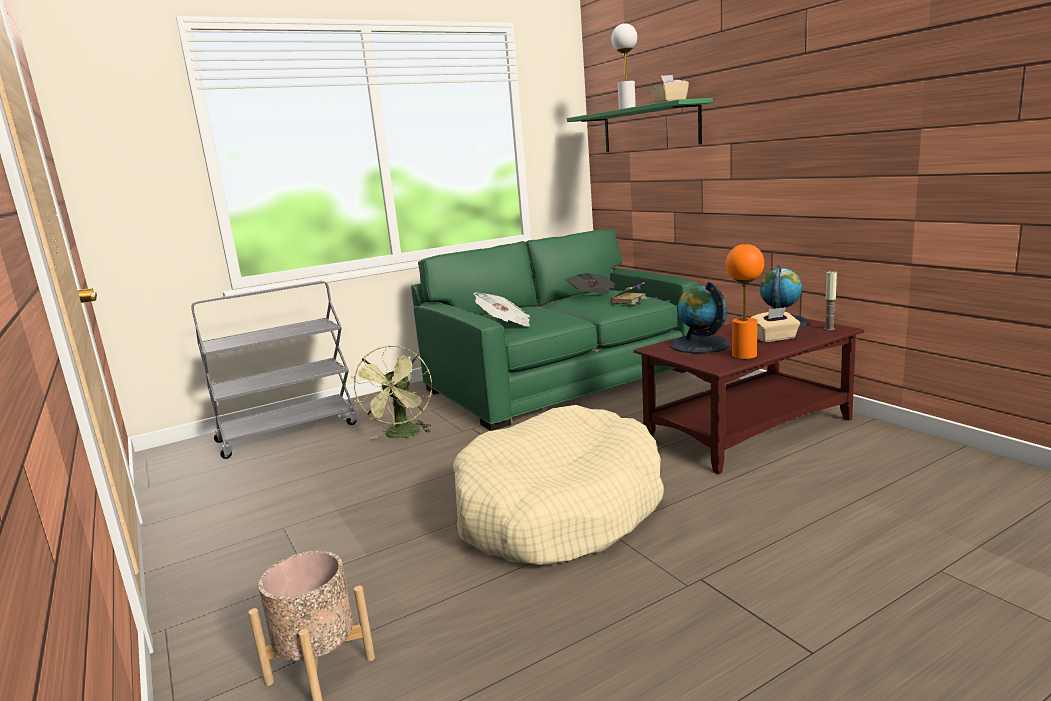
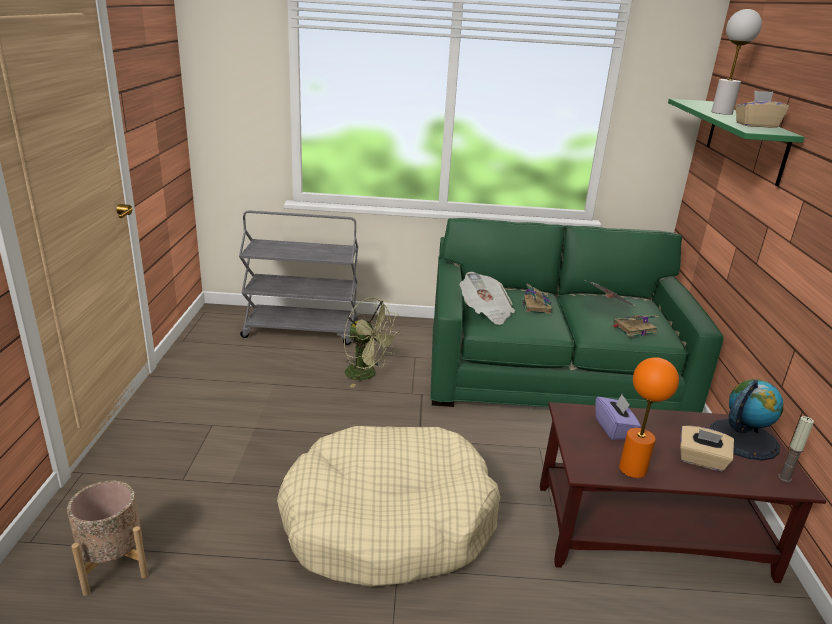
camera: 30 degrees right, 10 degrees up
(402, 435) = (367, 375): green fan -> green fan turned 90 degrees counterclockwise
(538, 311) = (536, 305): none -> book
(699, 345) = (614, 429): globe -> purple tissue box

